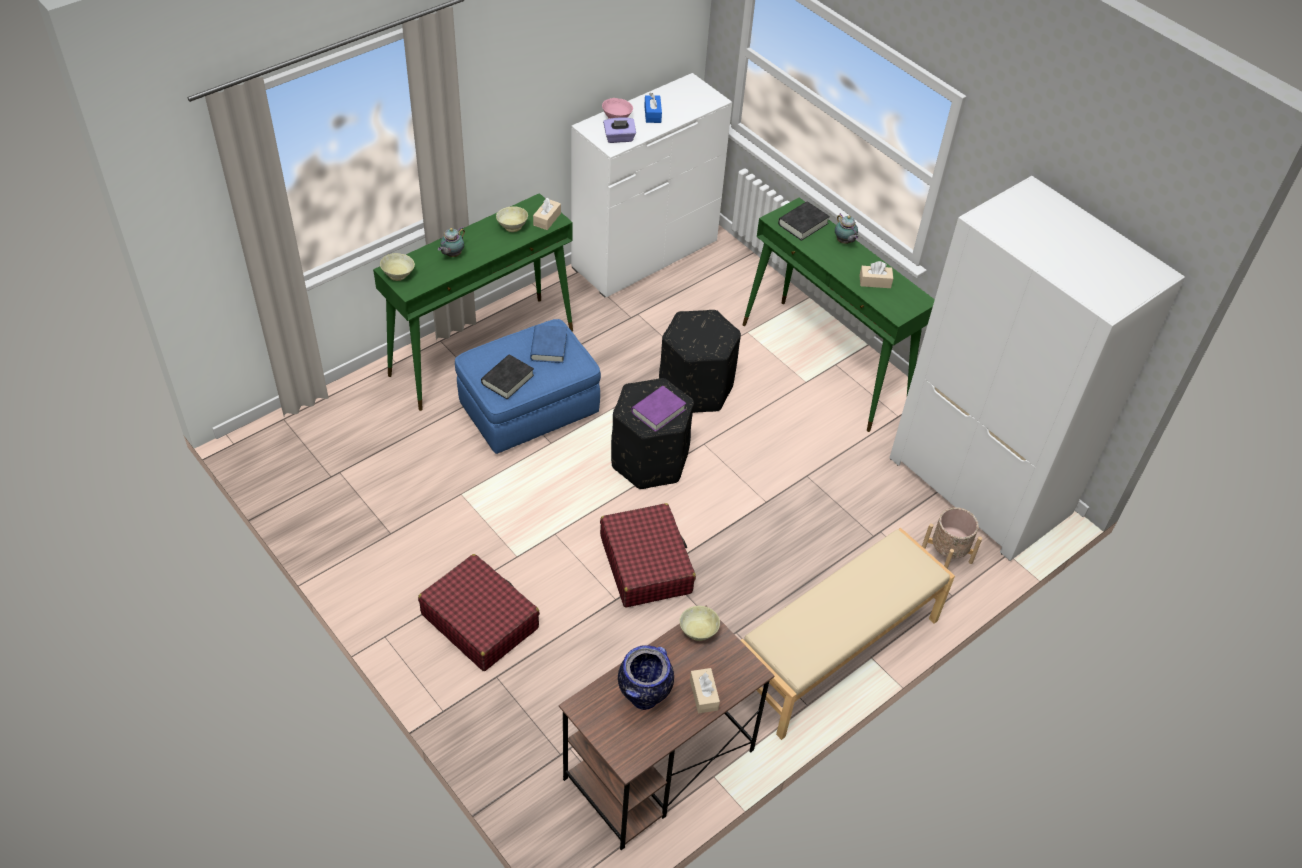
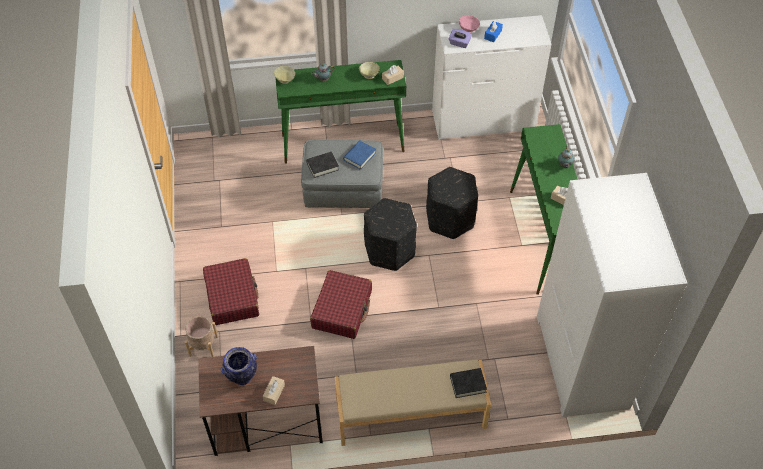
camera: 35 degrees right, 5 degrees up
(528, 411) = (343, 189): blue ottoman -> grey ottoman
(658, 411) = (390, 223): purple book -> none
(698, 631) = (298, 357): beige bowl -> none
(803, 224) = (547, 142): black book -> black book (468, 384)
(946, 555) = (524, 393): beige planter -> beige planter (204, 346)

